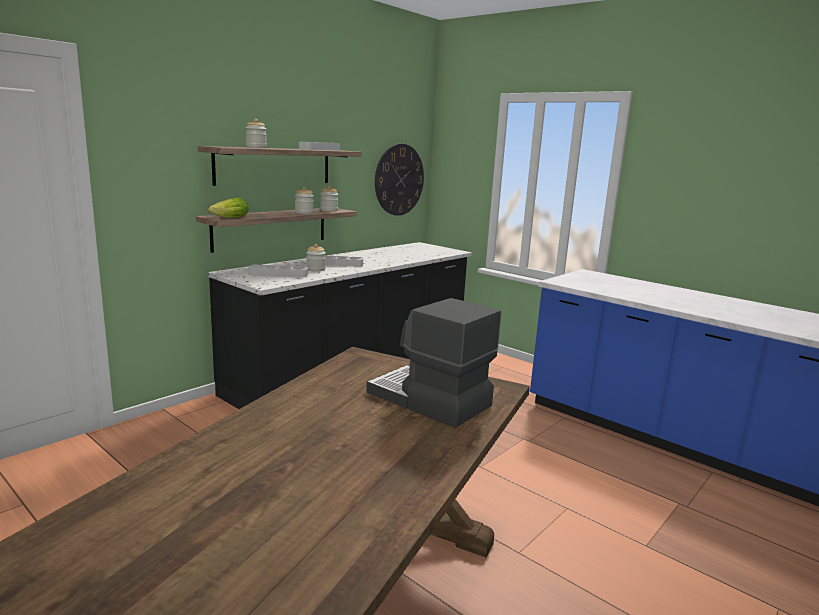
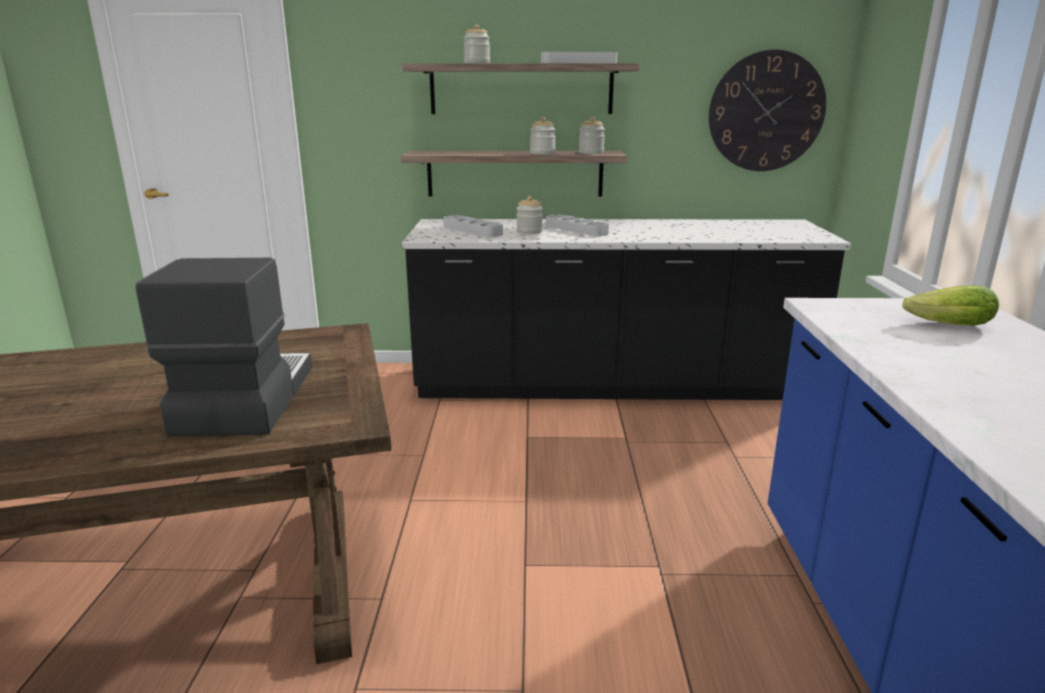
camera: 50 degrees right, 5 degrees up
(228, 218) = (424, 153): lettuce -> lettuce (943, 325)

